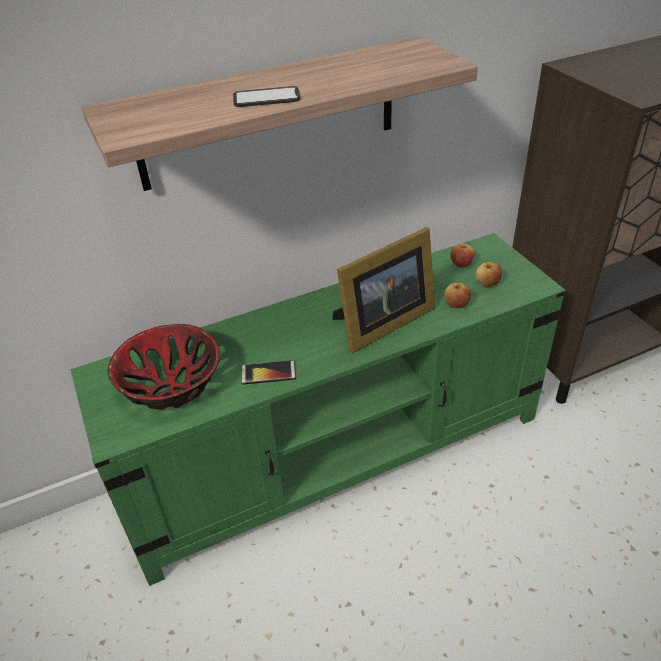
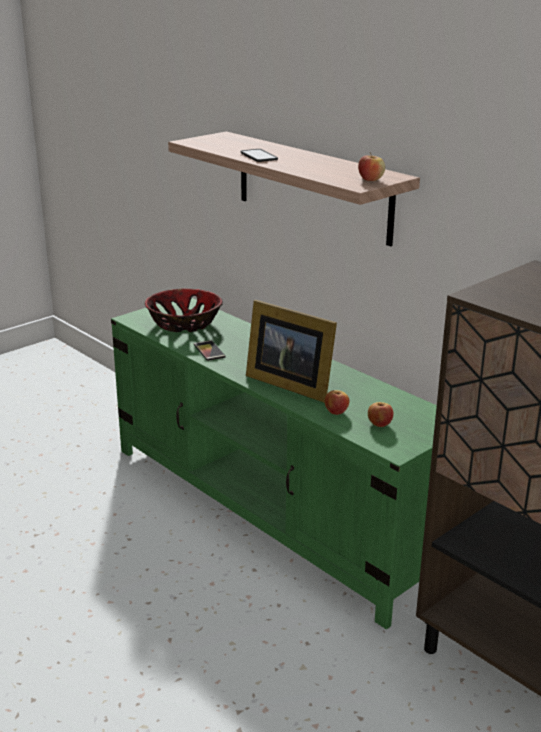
camera: 70 degrees right, 15 degrees down
(461, 264) = (403, 409): apple -> apple (371, 179)

